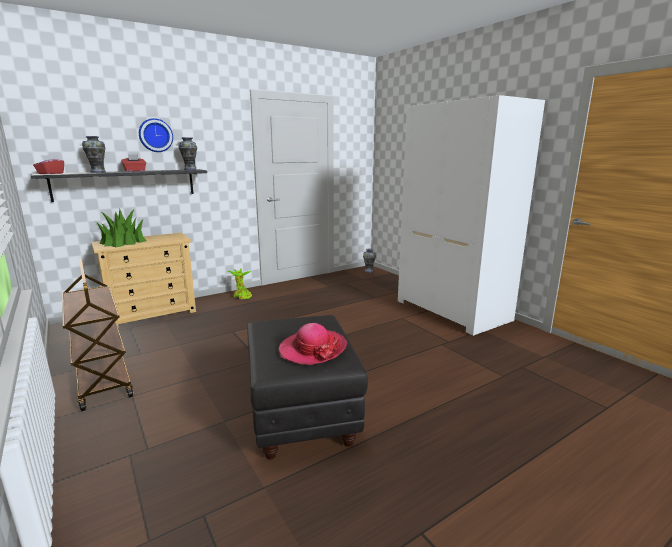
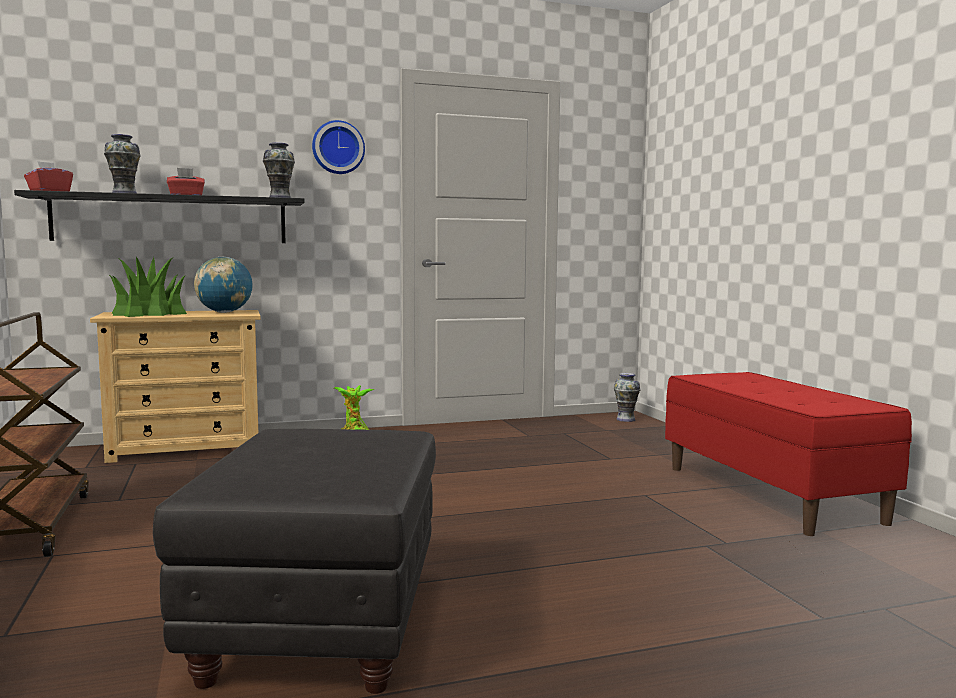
camera: 15 degrees right, 10 degrees down
(155, 135) = (228, 140): wall clock -> wall clock (338, 148)
(166, 237) = (224, 312): none -> globe
(312, 349) = (326, 467): hat -> none
(453, 311) = (770, 494): white wardrobe -> red bench

